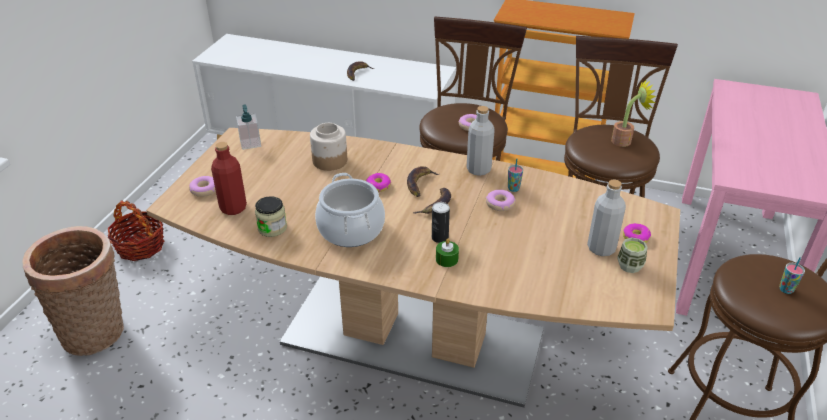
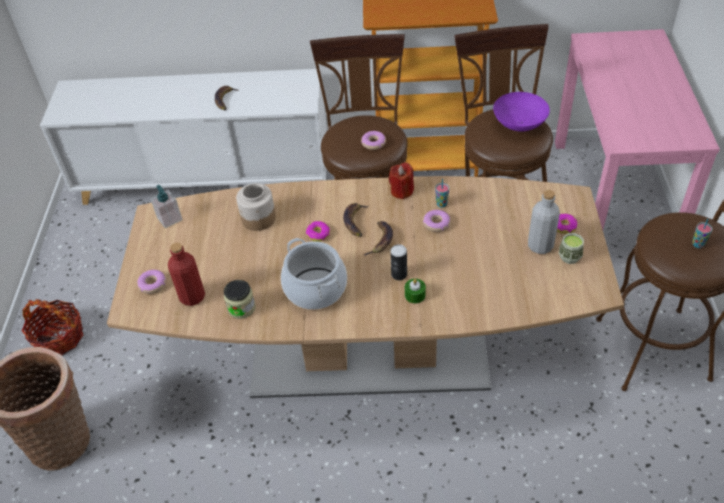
camera: 15 degrees left, 10 degrees up
(478, 169) = (402, 191): grey bottle -> red candle
(625, 141) = (518, 124): potted plant -> purple bowl

